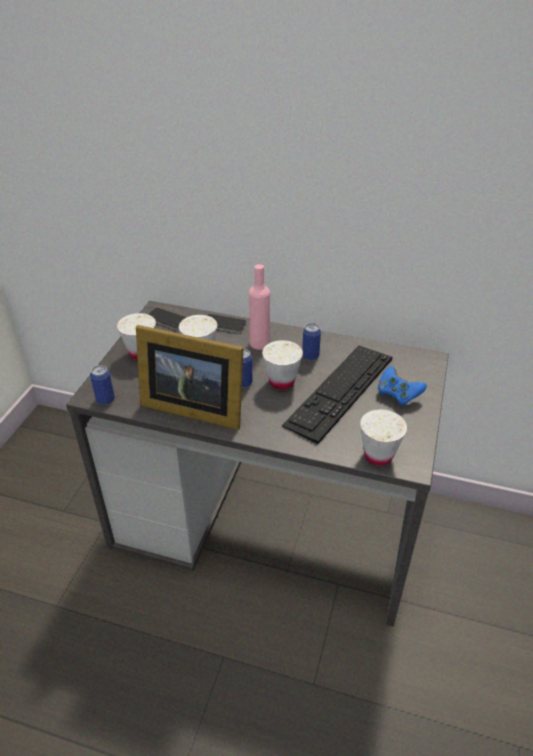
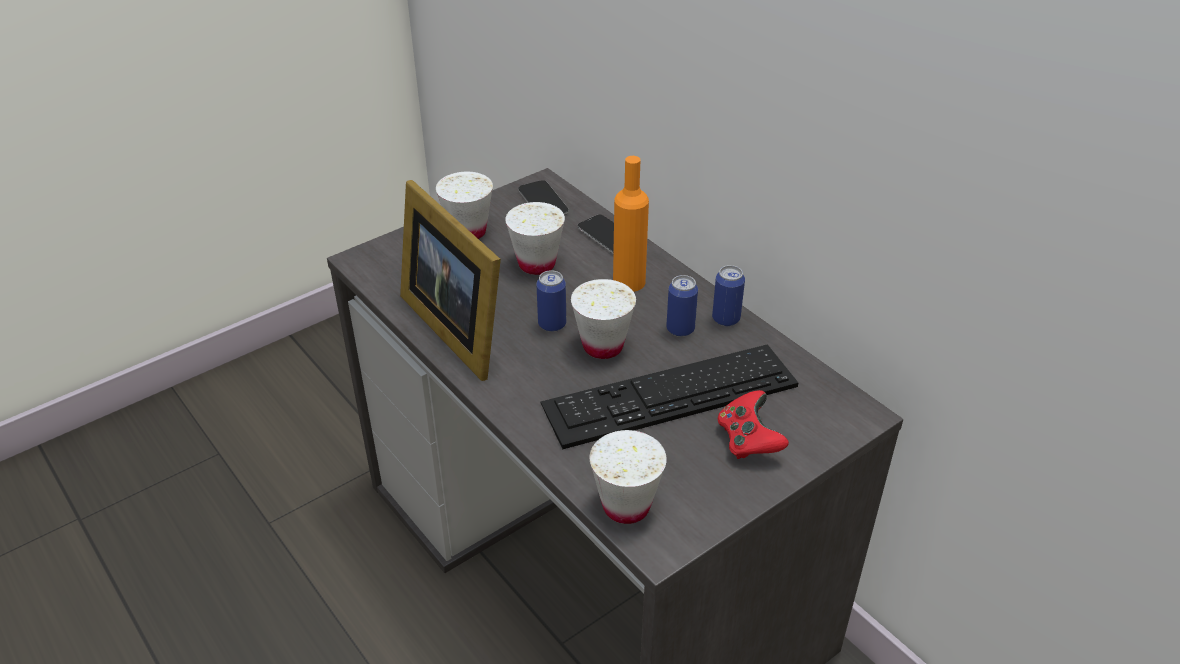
camera: 35 degrees right, 0 degrees up
(105, 399) = (372, 271): can -> can (726, 319)
(259, 343) = (629, 282): pink bottle -> orange bottle
(397, 395) = (748, 440): blue game controller -> red game controller

